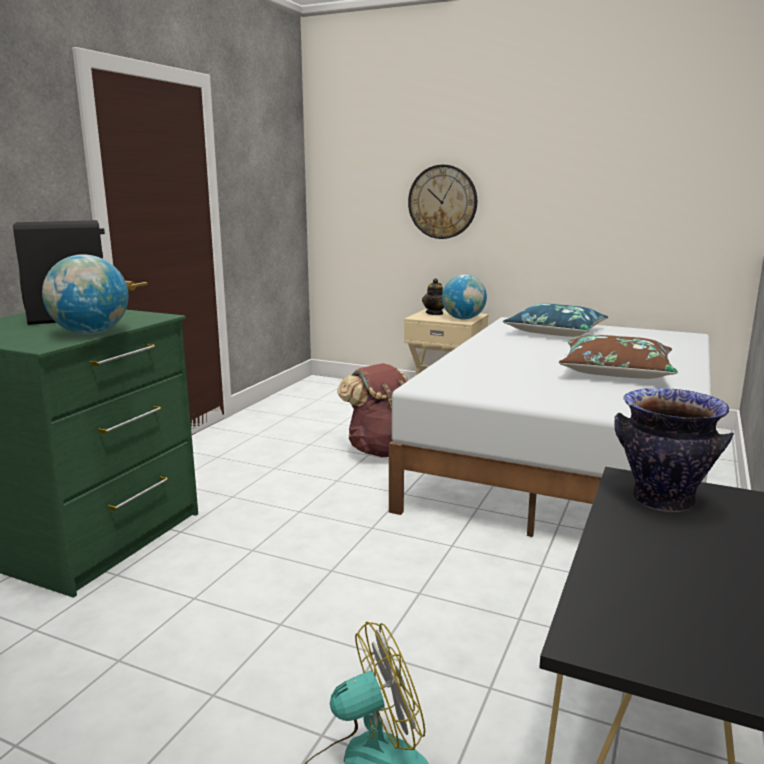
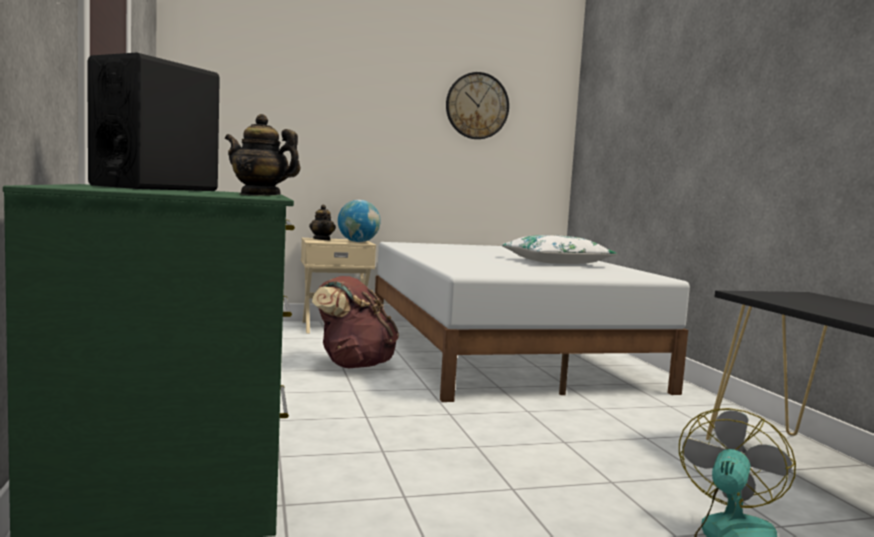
camera: 40 degrees left, 10 degrees down
(90, 333) = (260, 195): globe -> teapot
(442, 202) = (320, 133): wall clock -> wall clock (477, 106)
(555, 332) = (450, 247): blue pillow -> none
(616, 371) = (556, 262): brown pillow -> white pillow
(663, 500) = (783, 297): vase -> none

